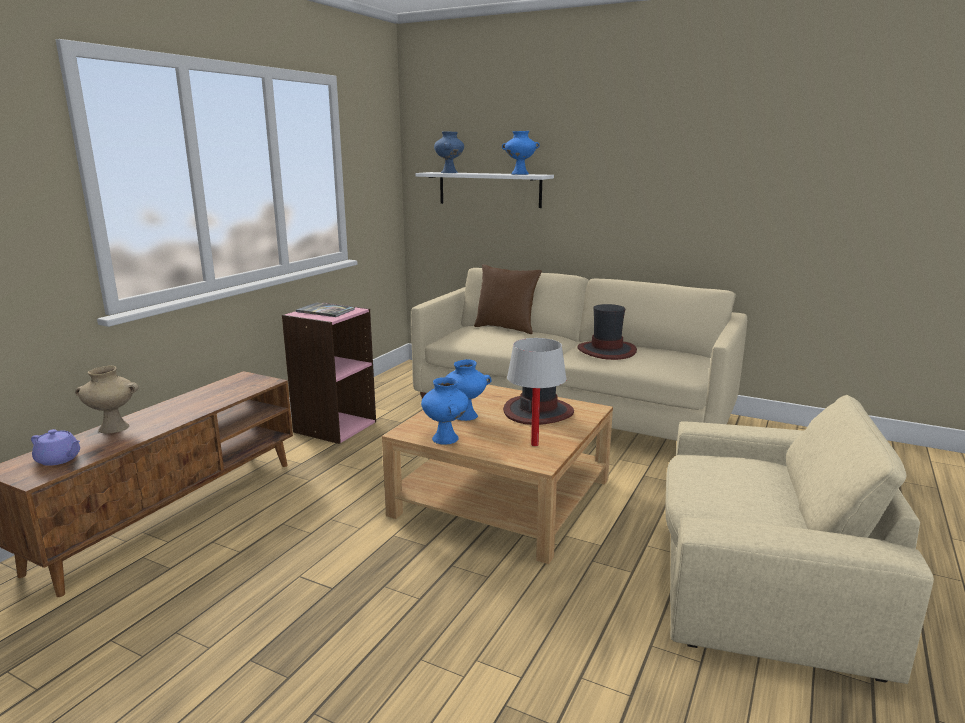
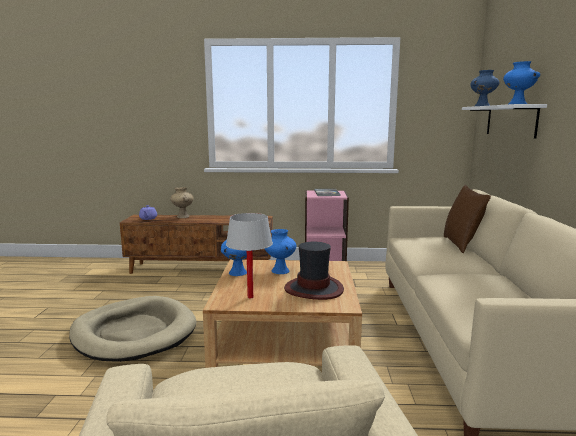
camera: 65 degrees right, 5 degrees down
(363, 611) = (134, 333): none -> beige dog bed
(607, 351) = (471, 282): hat -> none

